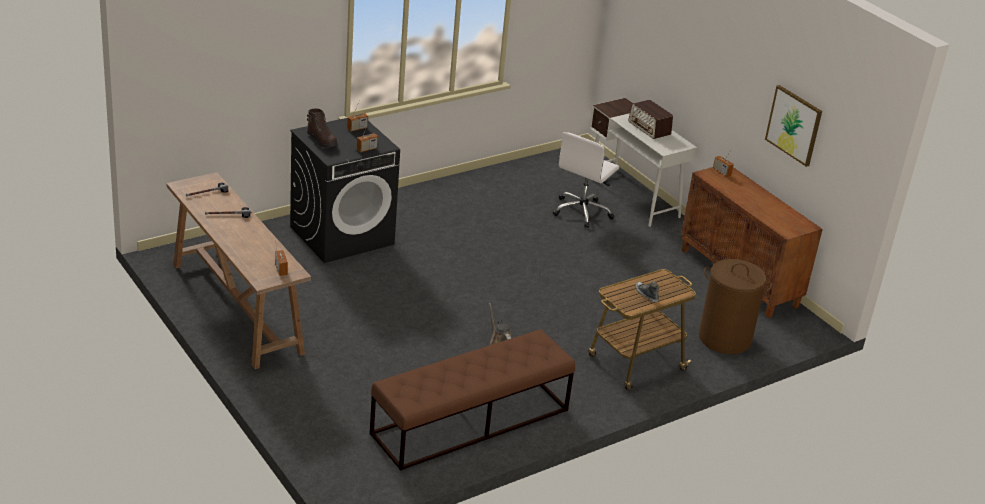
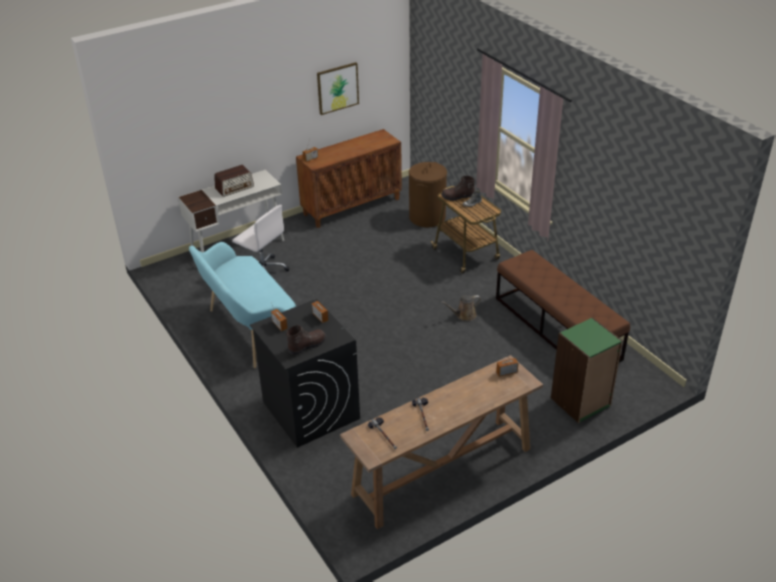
camera: 85 degrees left, 5 degrees up
(324, 419) = (580, 402): none -> green bookcase
(472, 202) = (249, 331): none -> turquoise bench
(660, 284) = (457, 197): none -> brown boot

